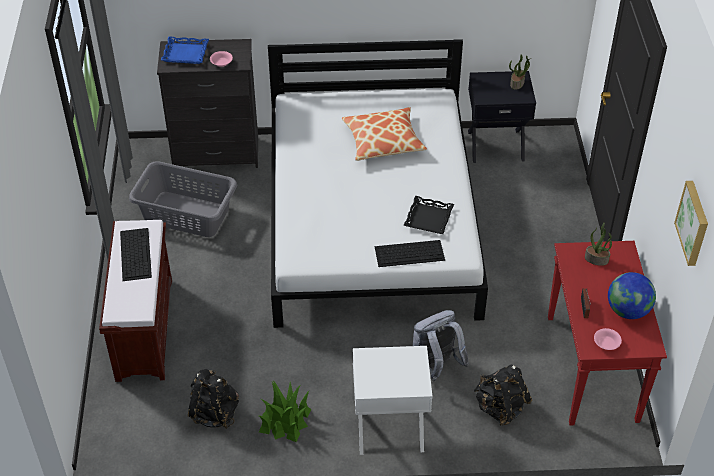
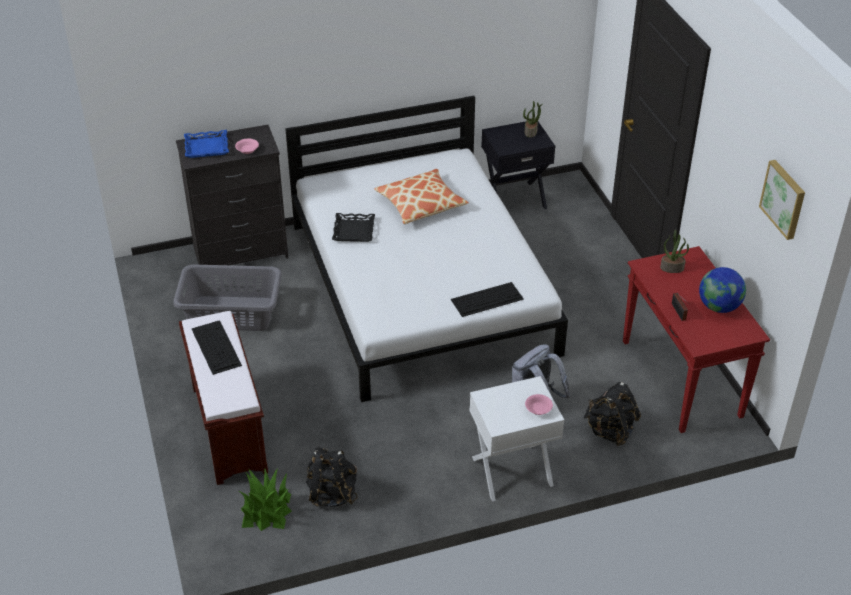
camera: 15 degrees left, 5 degrees down
(285, 419) = (405, 484): potted plant -> potted plant (266, 509)
(428, 218) = (492, 265): black tray -> black tray (353, 231)
(606, 343) = (711, 338): pink bowl -> pink bowl (538, 409)

